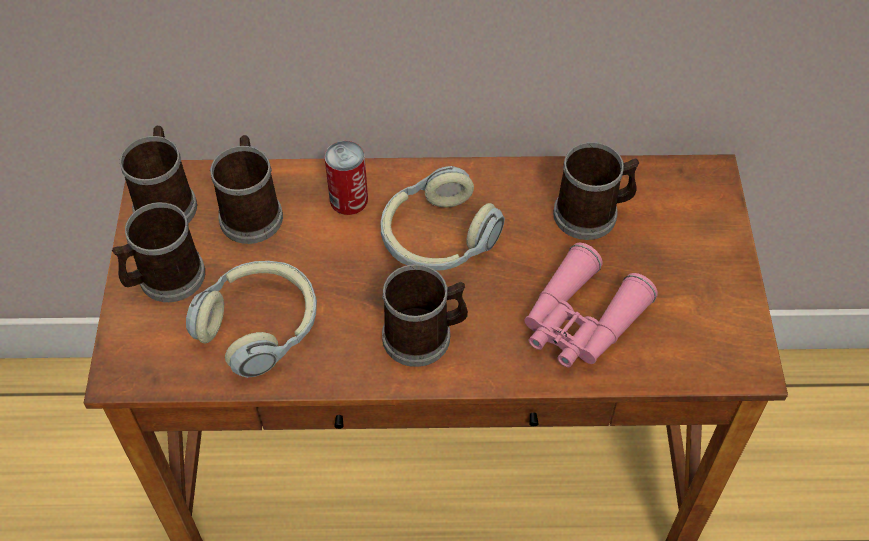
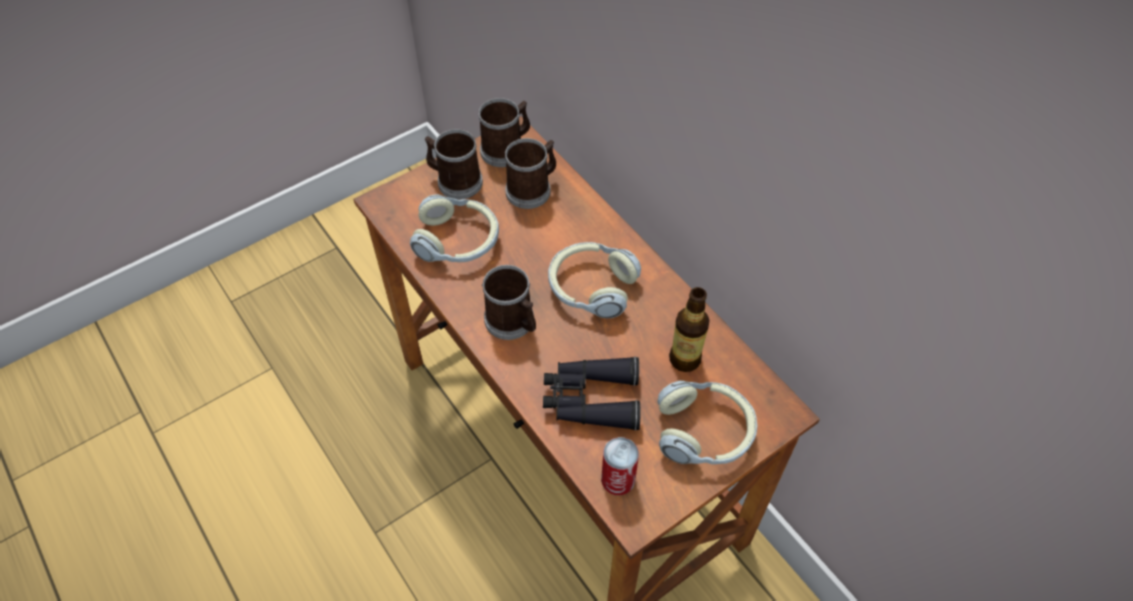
camera: 55 degrees right, 0 degrees up
(348, 199) = (581, 227): can -> can (618, 479)
(580, 321) = (590, 399): pink binoculars -> black binoculars
(592, 213) = (685, 359): mug -> bottle
(688, 249) = (704, 432): none -> headphones

